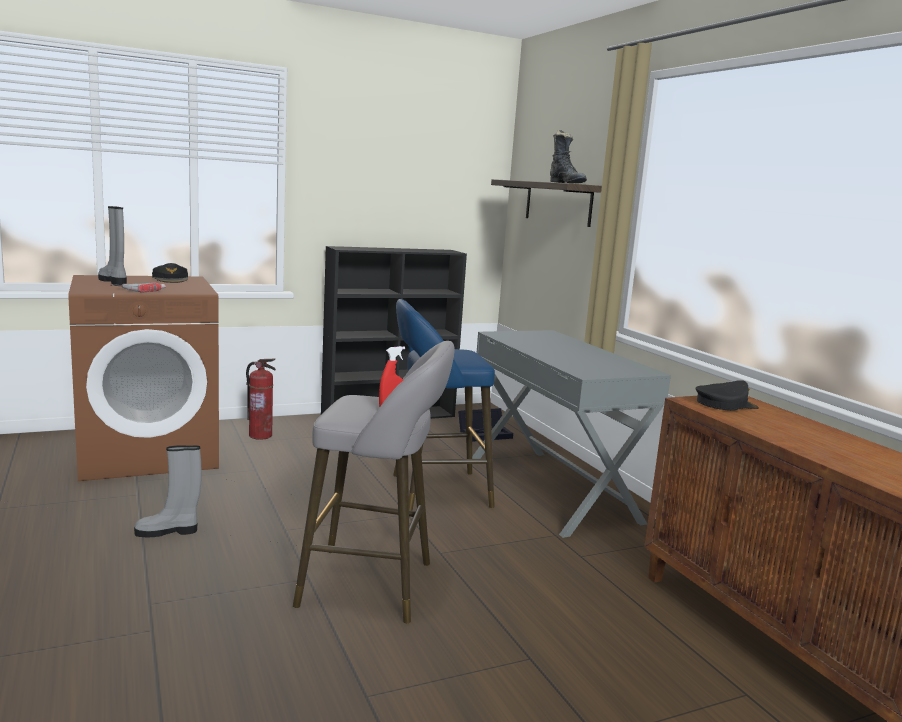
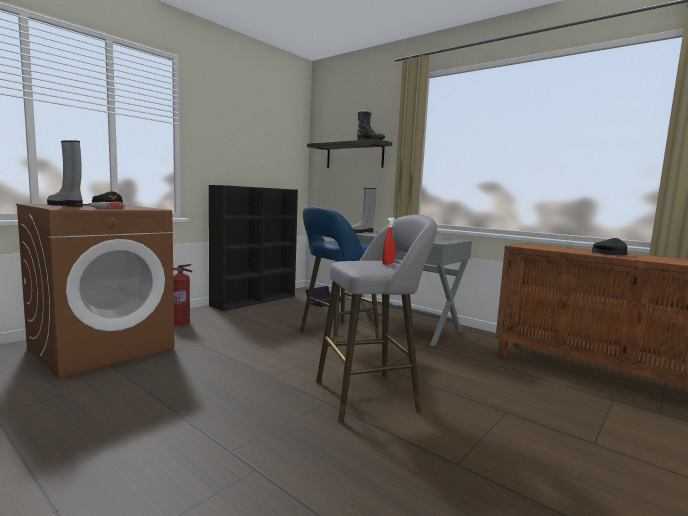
camera: 25 degrees left, 5 degrees down
(168, 531) = (184, 396): grey boot -> grey boot (362, 232)
(725, 404) = (534, 246): black cap -> black cap (609, 253)

